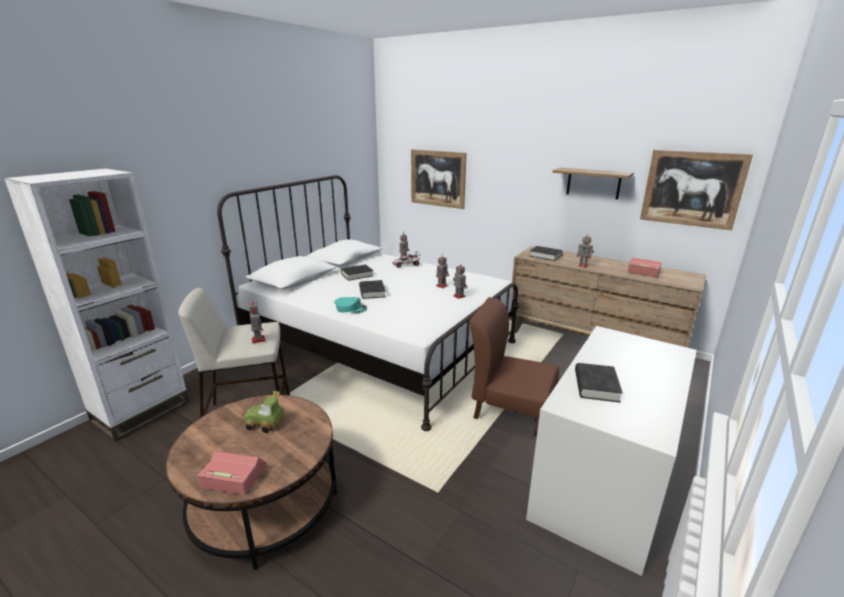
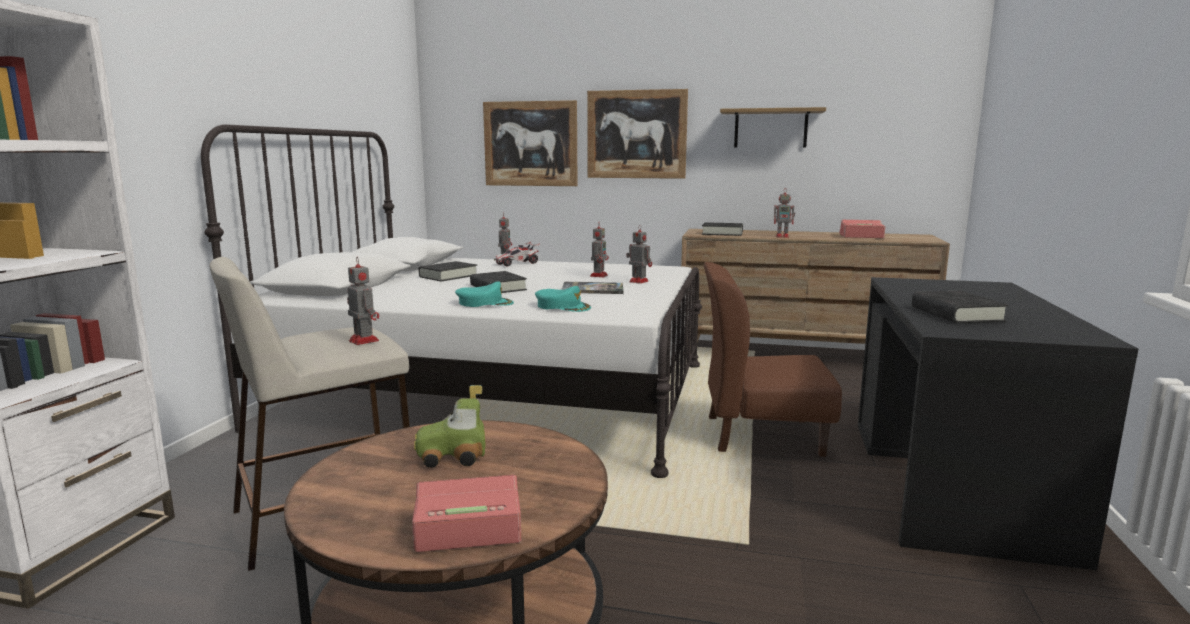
camera: 20 degrees left, 10 degrees down
(388, 319) = (563, 307): none -> turquoise cap
(423, 302) = (592, 289): none -> book
(605, 479) = (952, 483): white desk -> black desk
(692, 189) = (899, 124): picture -> picture (636, 134)

